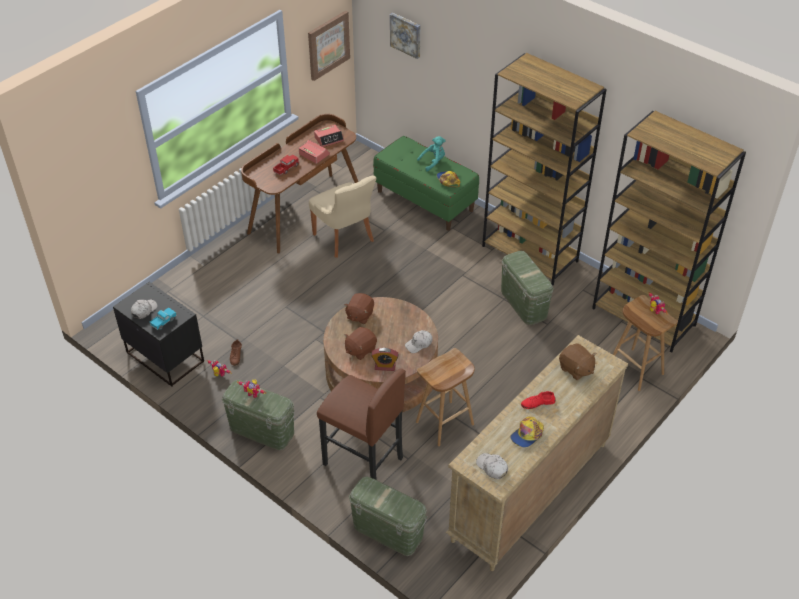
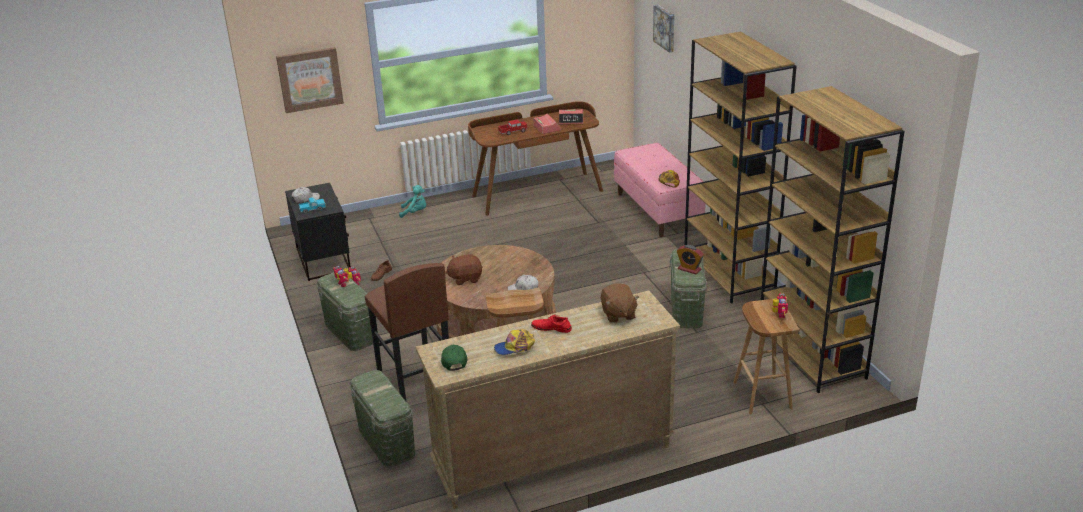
camera: 30 degrees right, 15 degrees down
(328, 45) = (599, 34): picture -> picture (310, 79)
(345, 238) = (555, 219): beige chair -> none
(359, 315) = (490, 255): brown plush toy -> none
(385, 366) = (475, 296): alarm clock -> alarm clock (689, 269)
(425, 200) = (658, 210): green bench -> pink bench
(433, 162) = (668, 166): turquoise plush toy -> turquoise plush toy (415, 212)
(492, 467) = (453, 361): white cap -> green cap

